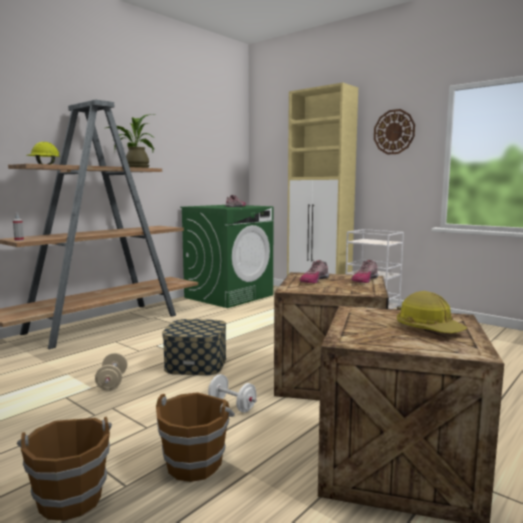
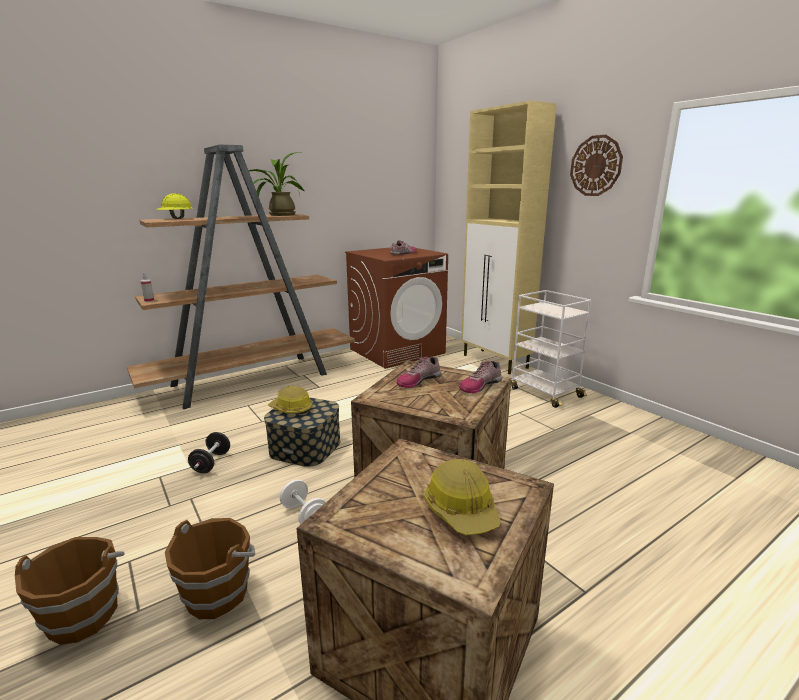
camera: 15 degrees right, 10 degrees up
(112, 382) = (211, 463): beige dumbbell -> black dumbbell
(183, 326) = (291, 409): none -> hard hat
(229, 296) = (397, 351): green washing machine -> brown washing machine

